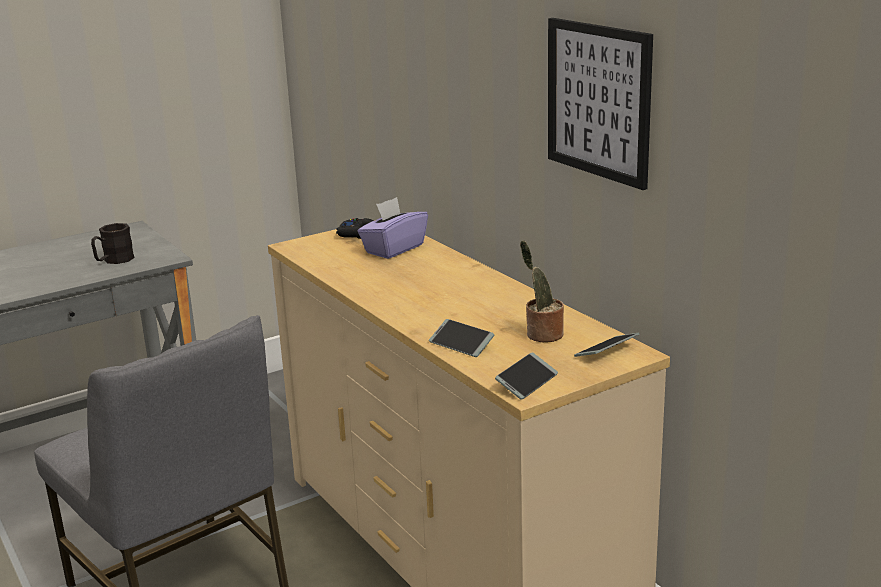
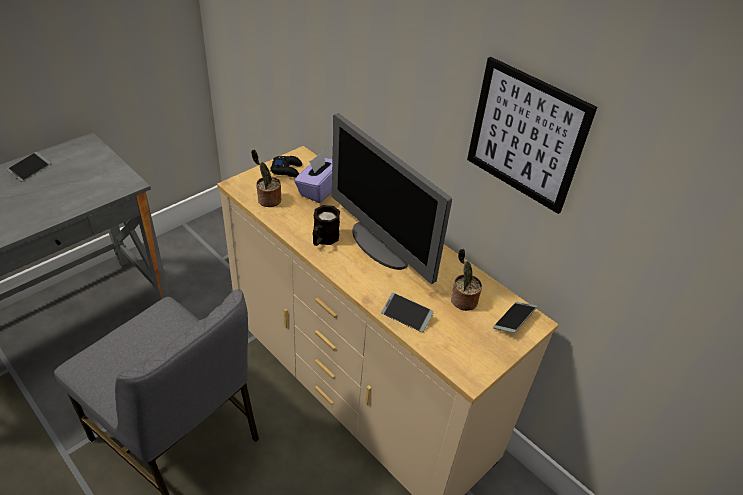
camera: 15 degrees left, 20 degrees up
(113, 260) = (83, 188): black mug -> black mug (323, 239)
(324, 257) = (267, 200): none -> potted plant
(451, 292) = (380, 246): none -> monitor
(527, 382) = (468, 364): phone -> phone (30, 170)

